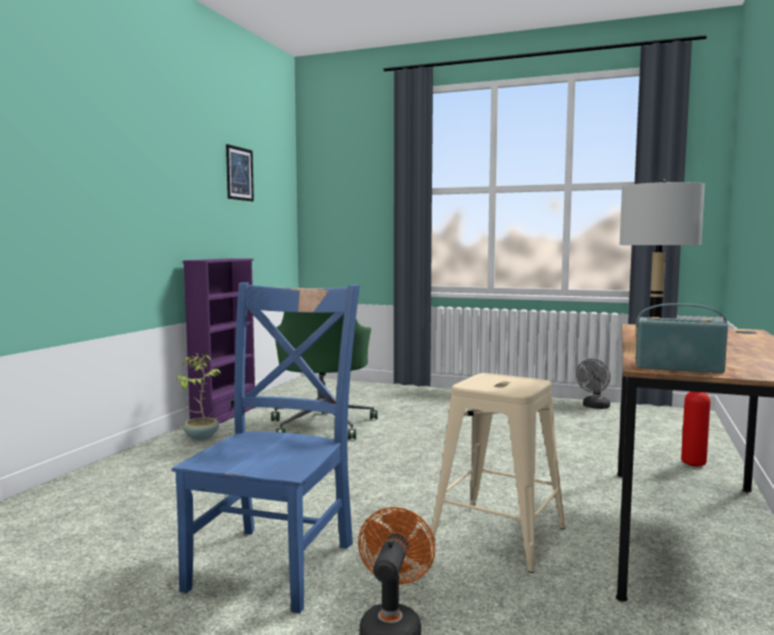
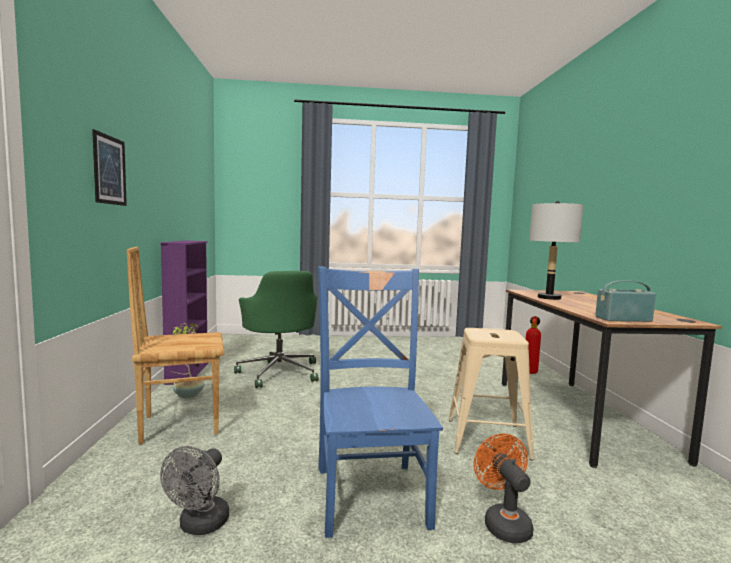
camera: 25 degrees left, 0 degrees up
(163, 464) = (180, 424): none -> brown chair
(239, 173) = (188, 169): picture -> picture (109, 170)
(594, 407) = (440, 341): grey fan -> grey fan (200, 526)

